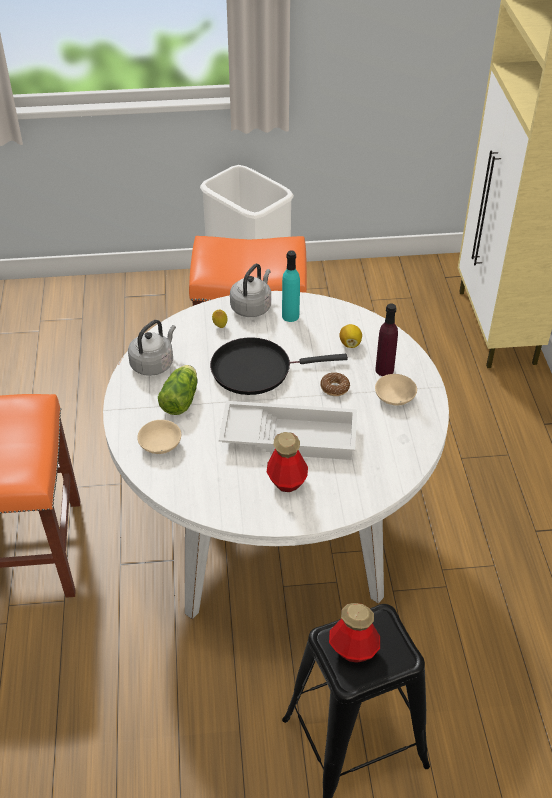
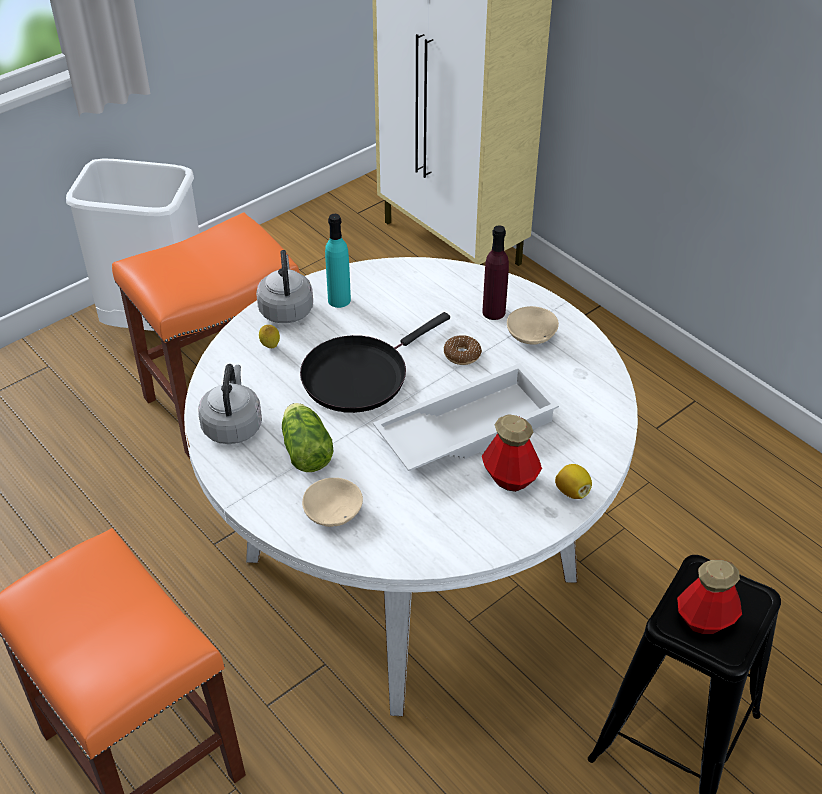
camera: 35 degrees left, 0 degrees up
(350, 343) = (432, 301): lemon -> lemon (572, 491)

